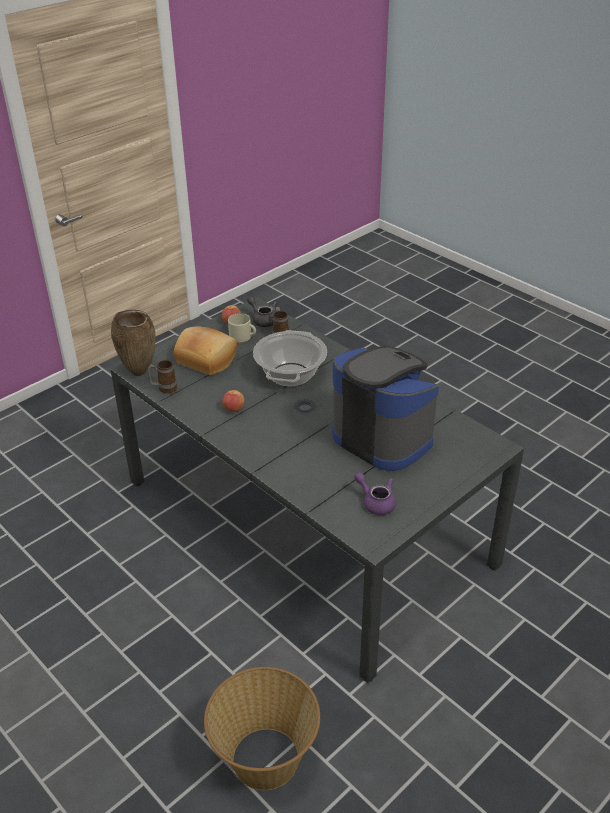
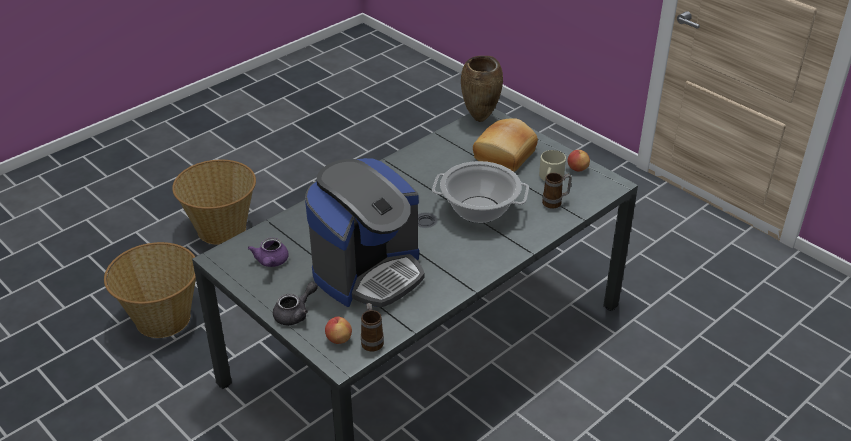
camera: 90 degrees right, 0 degrees up
(95, 721) = (221, 228): none -> basket
(164, 389) = (454, 134): mug -> mug (372, 340)
(233, 409) = (421, 175): apple -> apple (338, 339)
(263, 320) = (587, 190): grey teapot -> grey teapot (295, 313)
(376, 502) = (271, 262): purple teapot -> purple teapot turned 135 degrees clockwise

